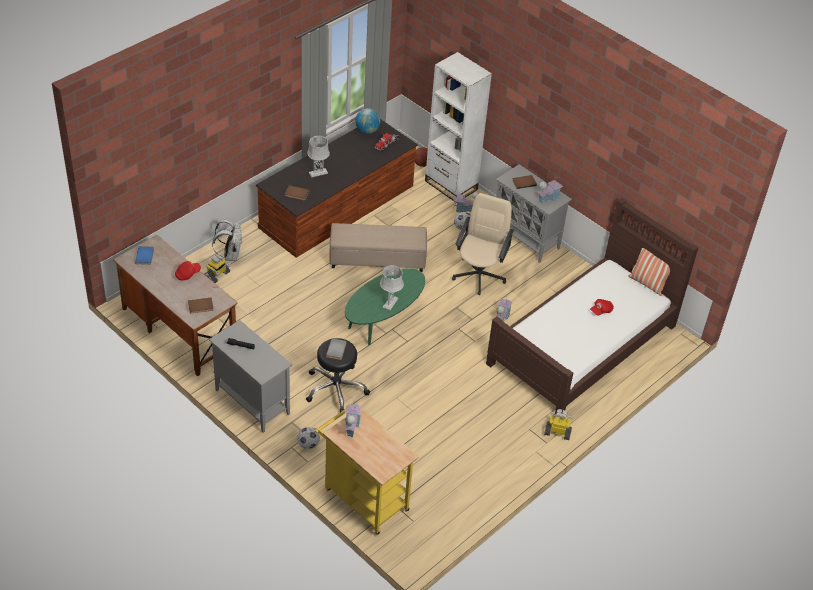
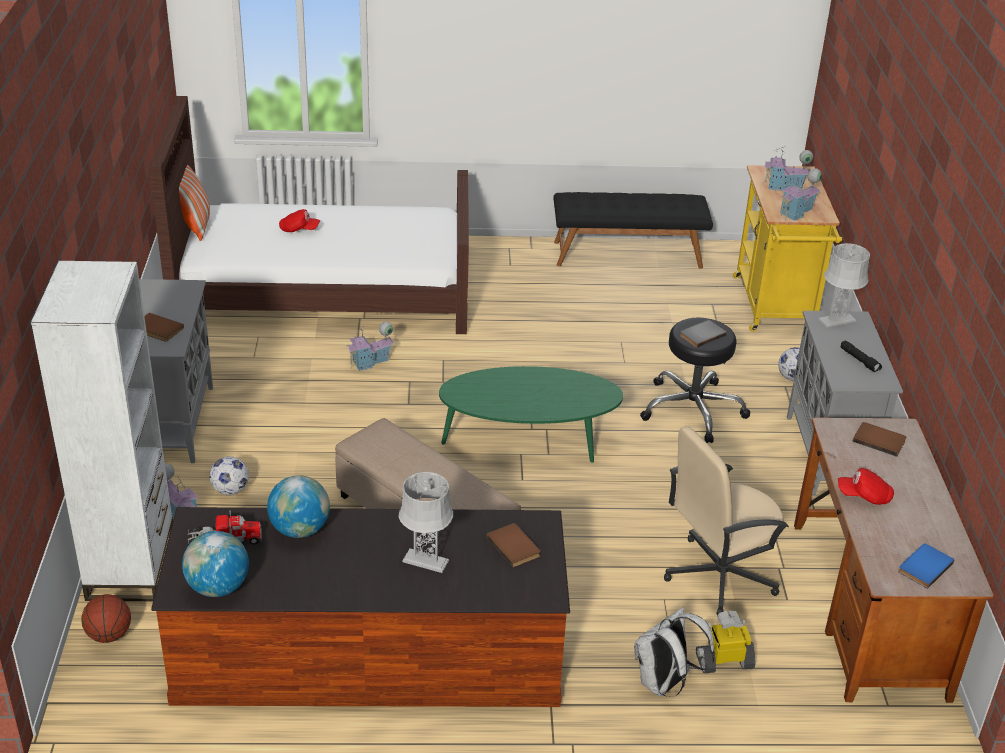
camera: 135 degrees left, 10 degrees down
(370, 159) = (300, 529): none -> globe
(390, 303) = (537, 380): grey table lamp -> grey table lamp (837, 320)
(479, 275) = (315, 420): beige office chair -> beige office chair (718, 575)
(484, 487) = (627, 254): none -> black bench
(548, 198) = (166, 295): toy house -> toy house (784, 187)
(557, 432) = (483, 248): toy robot -> none

